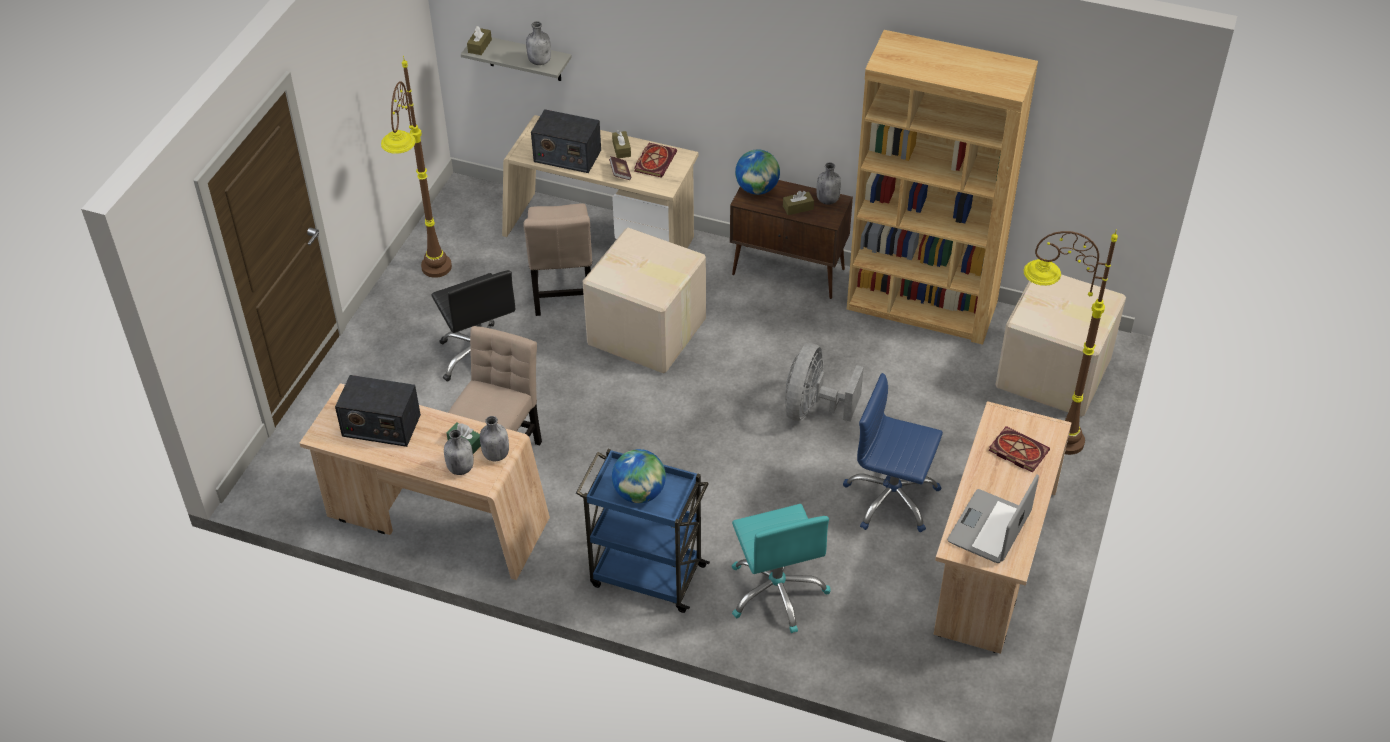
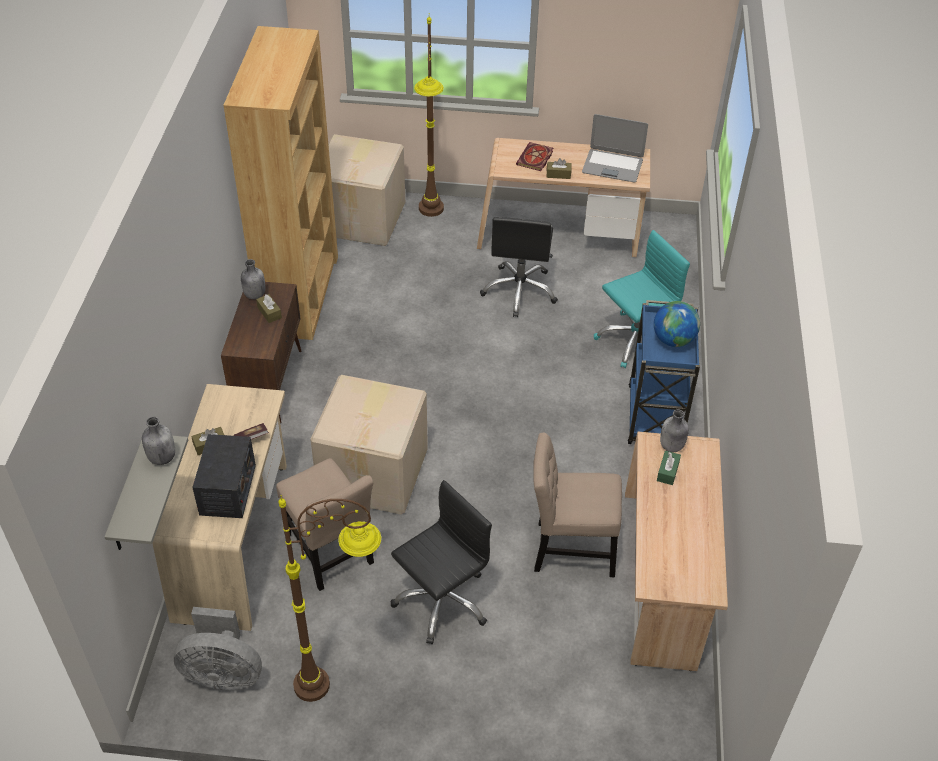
camera: 105 degrees left, 0 degrees up
(380, 425) = (676, 543): radio -> none
(460, 468) = (698, 467): grey bottle -> none
(480, 46) = (133, 524): brown tissue box -> brown tissue box (558, 174)
(563, 292) = (330, 553): beige chair -> beige chair turned 75 degrees clockwise
(655, 161) = (227, 414): book -> none
(757, 189) = (246, 344): globe -> none
(813, 409) = (439, 345): grey fan -> grey fan (223, 673)
(891, 498) = (519, 291): blue office chair -> black office chair

